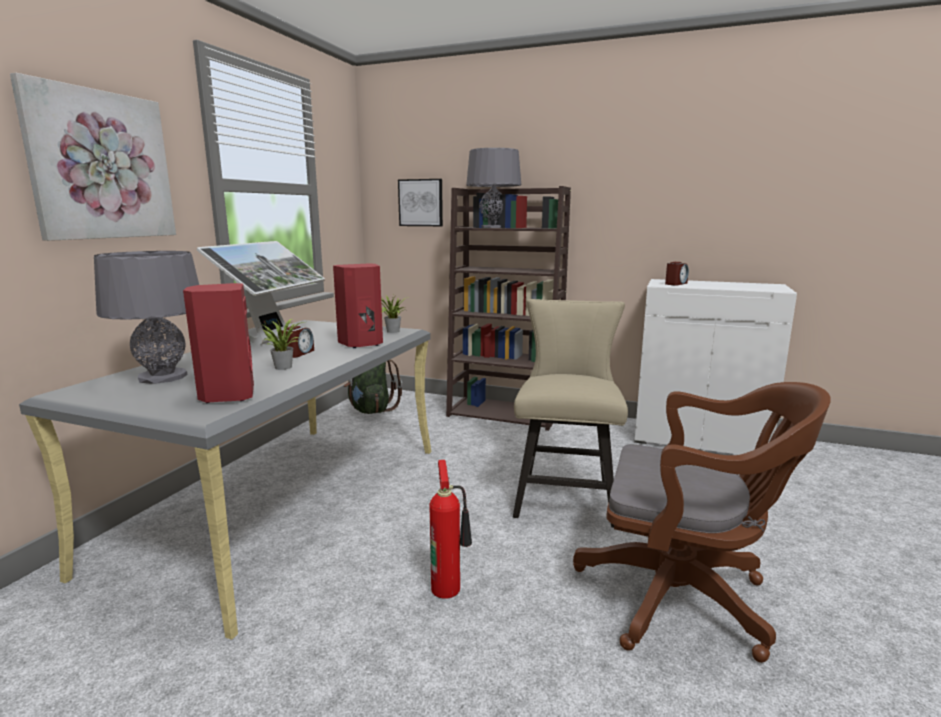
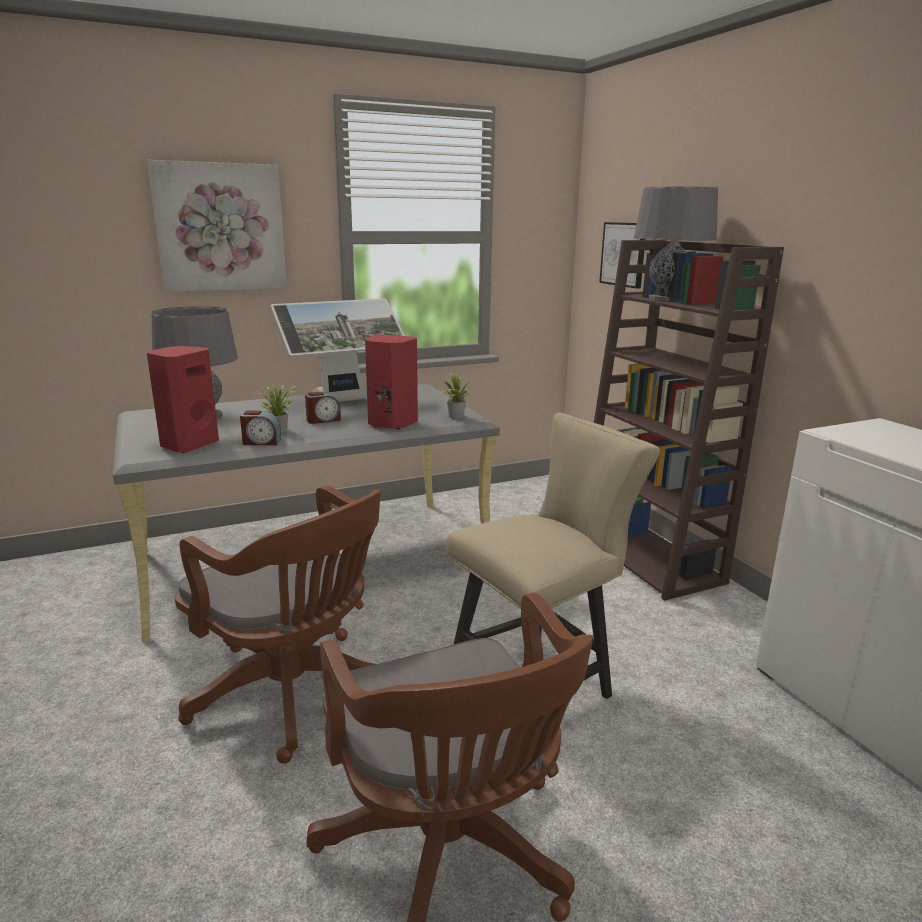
camera: 45 degrees right, 5 degrees up
(371, 410) = (515, 500): green backpack -> none
(448, 587) = (295, 695): fire extinguisher -> brown office chair
(676, 284) = (875, 437): alarm clock -> alarm clock (261, 442)

